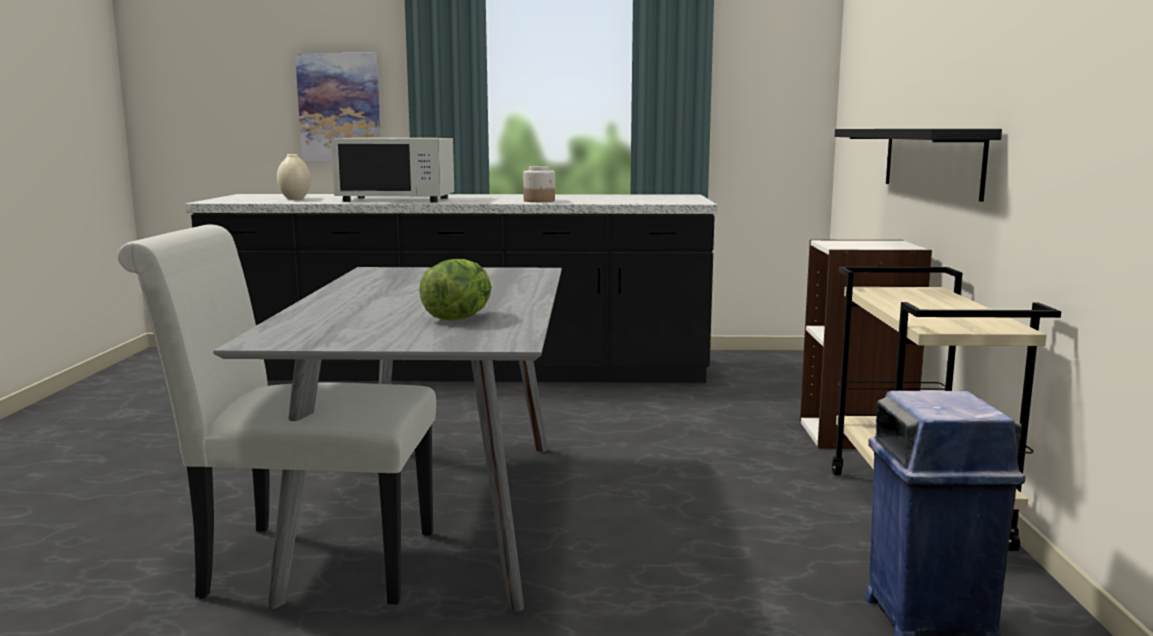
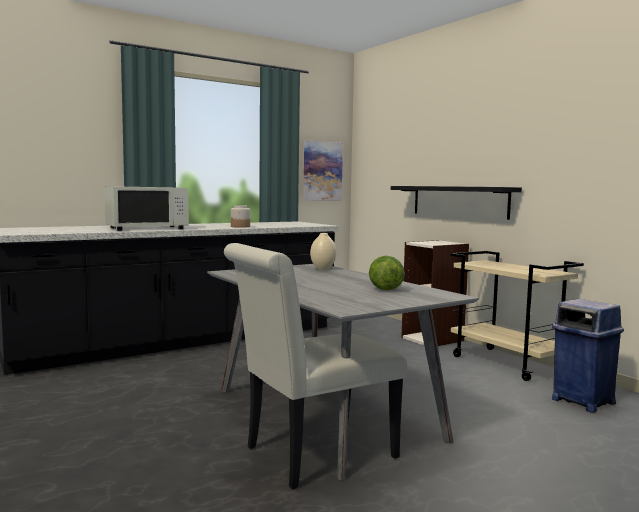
camera: 35 degrees left, 5 degrees down
(295, 199) = (70, 230): beige vase -> beige vase (323, 269)
(339, 107) = (65, 164): picture -> picture (322, 171)

